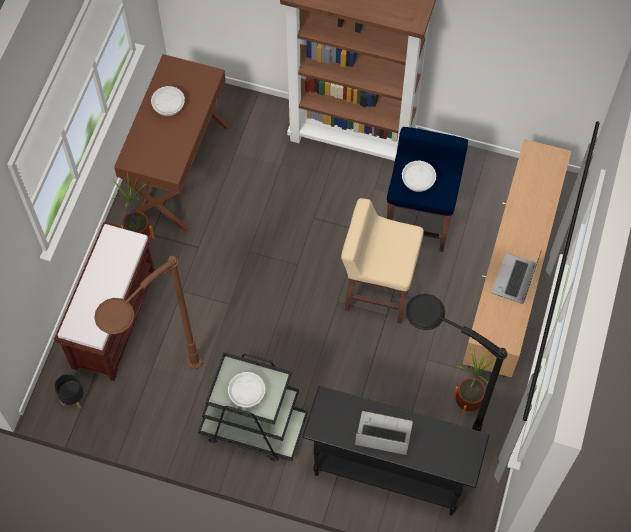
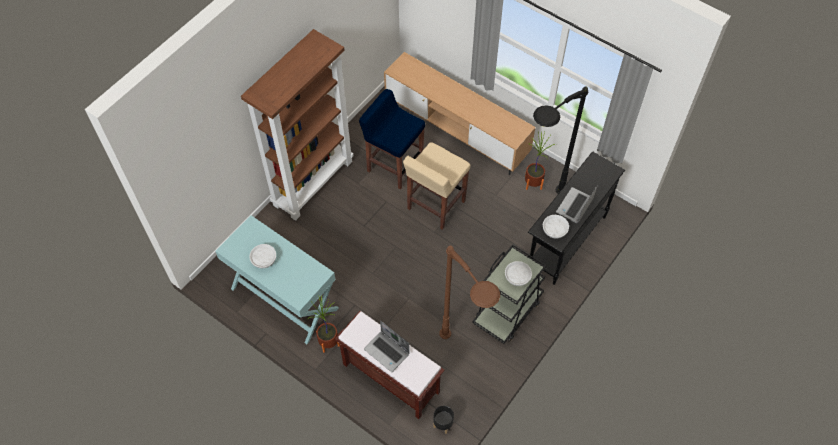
camera: 70 degrees left, 5 degrees down
(179, 169) = (284, 298): brown console table -> turquoise console table
(418, 180) = (394, 132): white bowl -> white bowl (554, 230)
(514, 280) = (482, 111): laptop -> laptop (387, 351)

